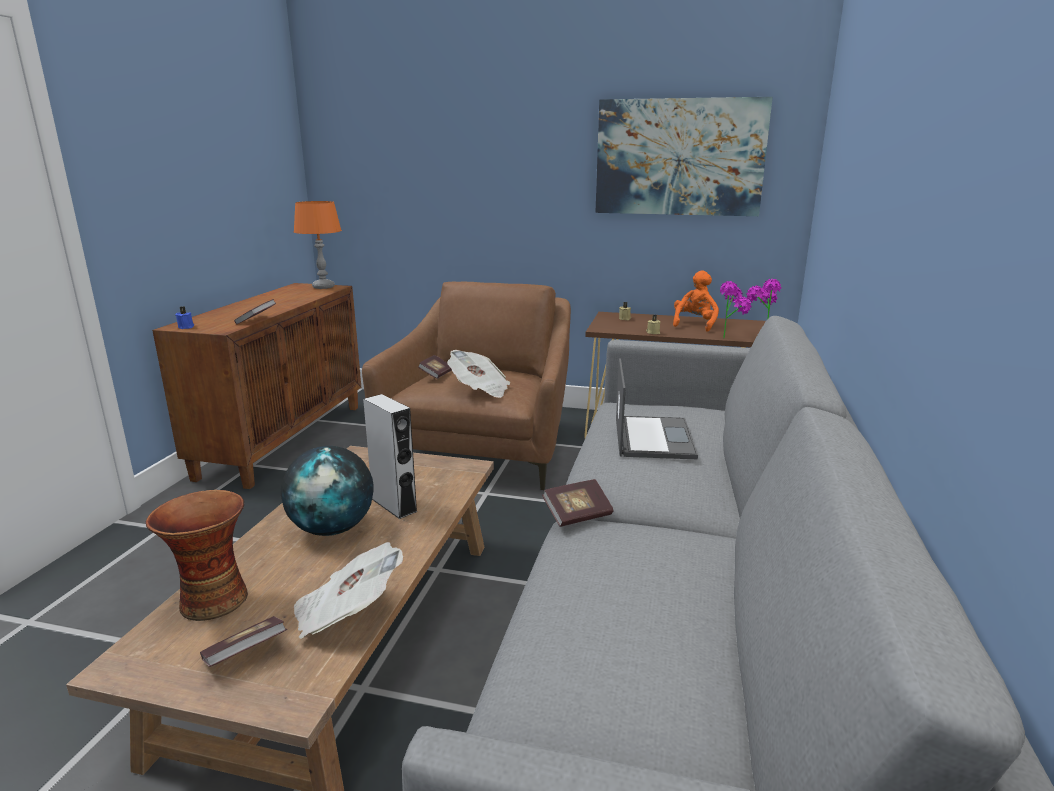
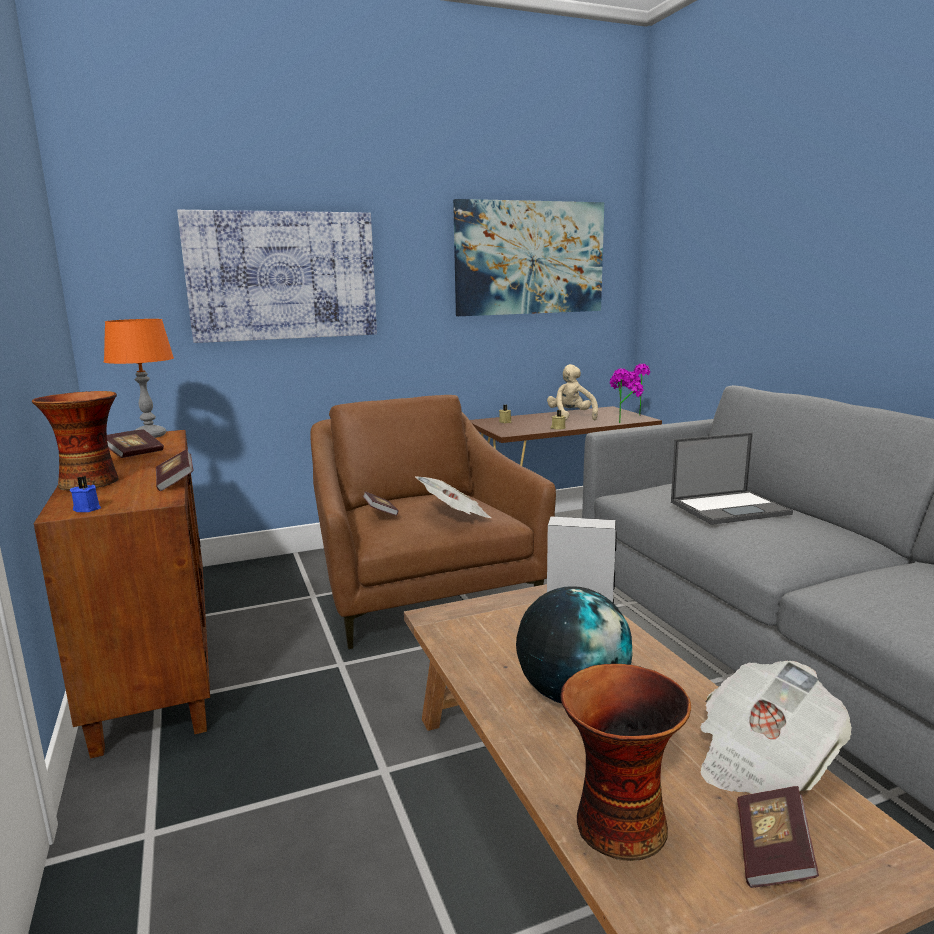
camera: 35 degrees left, 5 degrees down
(224, 312) = (89, 482): none -> vase
(447, 170) = (282, 276): none -> picture
(577, 515) = (812, 582): book -> book (134, 454)
(653, 437) = (730, 508): laptop -> laptop turned 105 degrees clockwise
(694, 324) = (571, 417): orange plush toy -> beige plush toy

